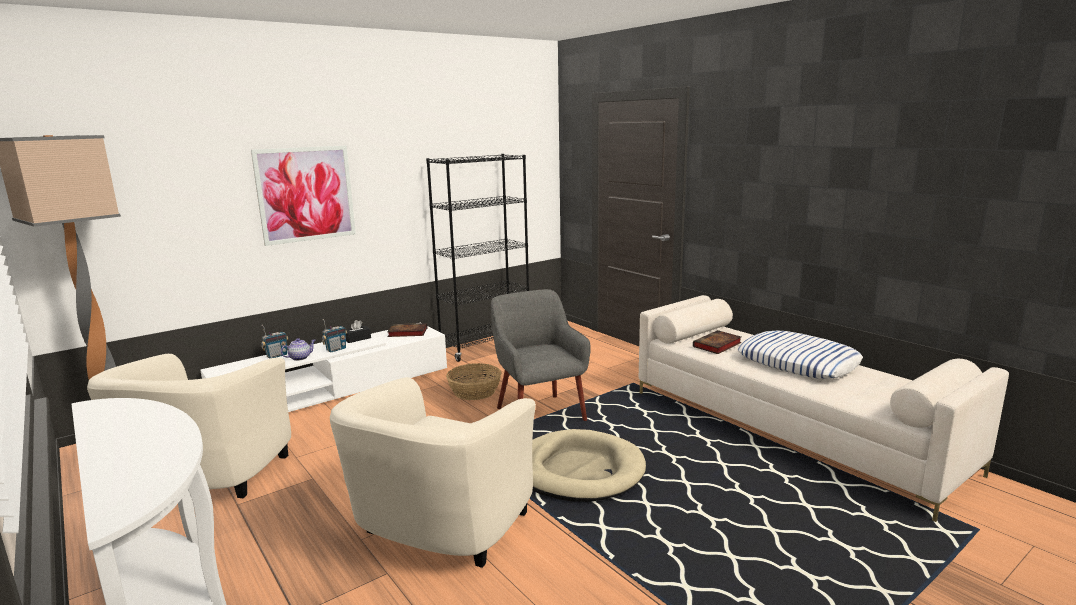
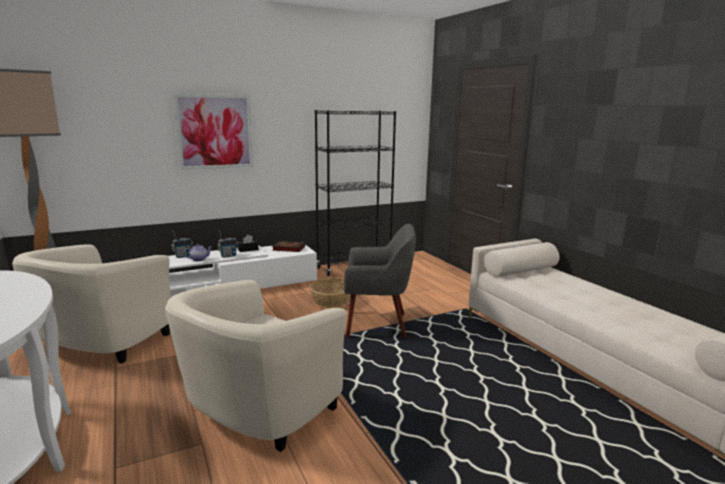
camera: 10 degrees right, 0 degrees up
(539, 414) = (377, 325): grey armchair -> grey armchair turned 105 degrees clockwise
(578, 471) = (393, 377): beige dog bed -> none
(717, 345) = (538, 282): book -> none
(798, 363) = (611, 305): pillow -> none

